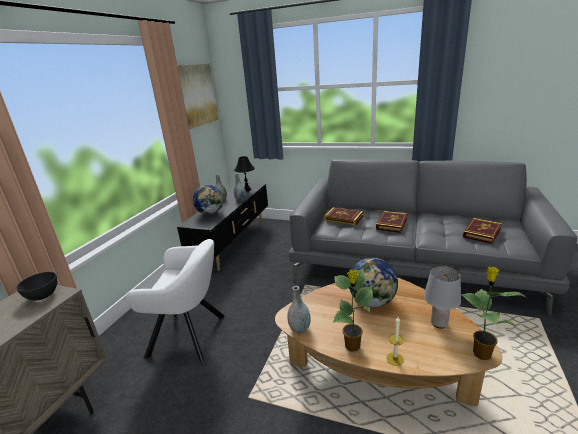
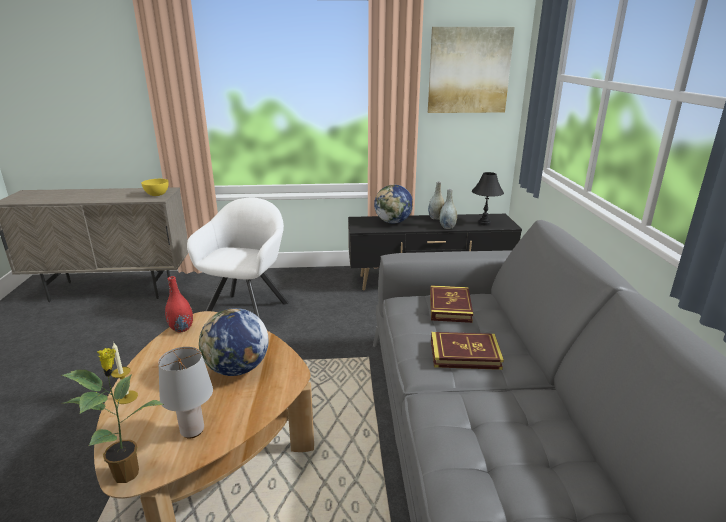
camera: 65 degrees right, 0 degrees up
(42, 296) = (157, 194): grey bowl -> yellow bowl
(191, 336) = (248, 310): white armchair -> white armchair turned 150 degrees counterclockwise
(299, 329) = (181, 328): grey vase -> red vase
(352, 346) = (150, 365): potted plant -> none
(482, 233) = (506, 478): book -> none

